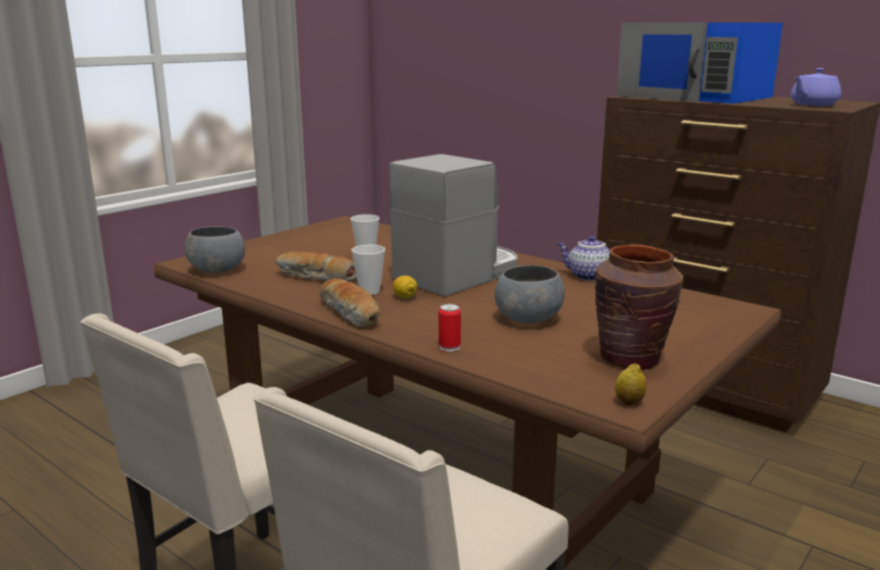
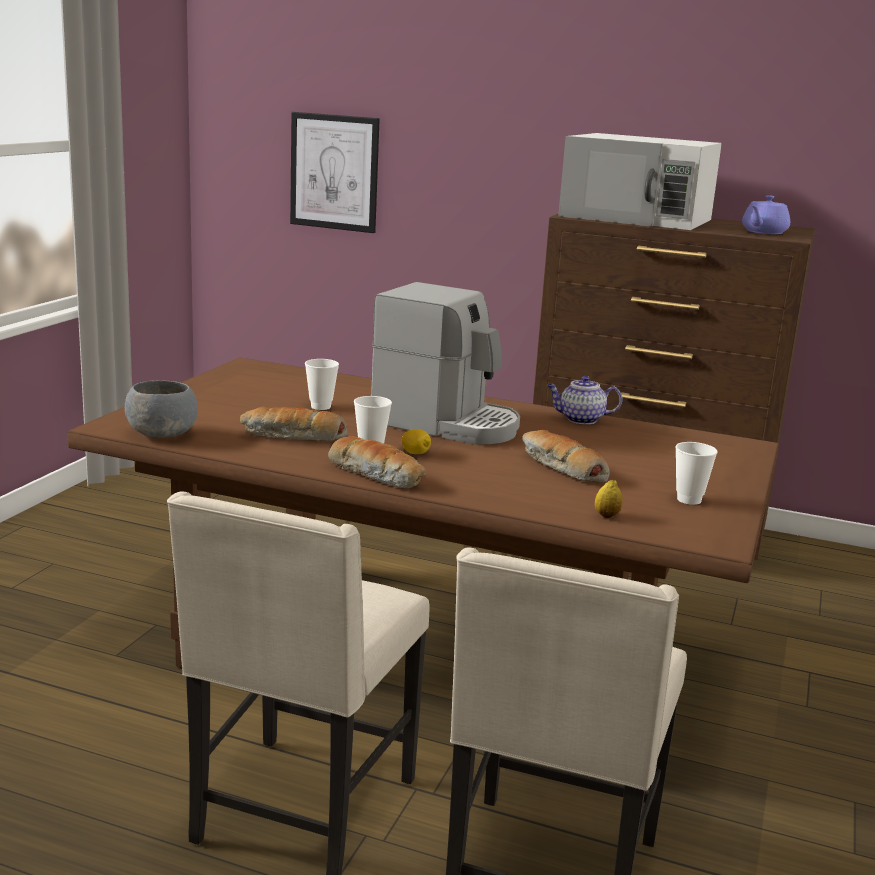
camera: 20 degrees left, 0 degrees up
(449, 347) = (513, 502): can -> none
(459, 274) = (447, 424): coffee machine -> coffee machine turned 90 degrees clockwise
(466, 72) = (334, 172): none -> picture
(527, 319) = (561, 468): grey bowl -> bread
(629, 402) = (719, 538): lemon -> lemon (607, 516)
(630, 359) = (689, 500): brown vase -> cup
(695, 96) = (637, 218): blue microwave -> white microwave

